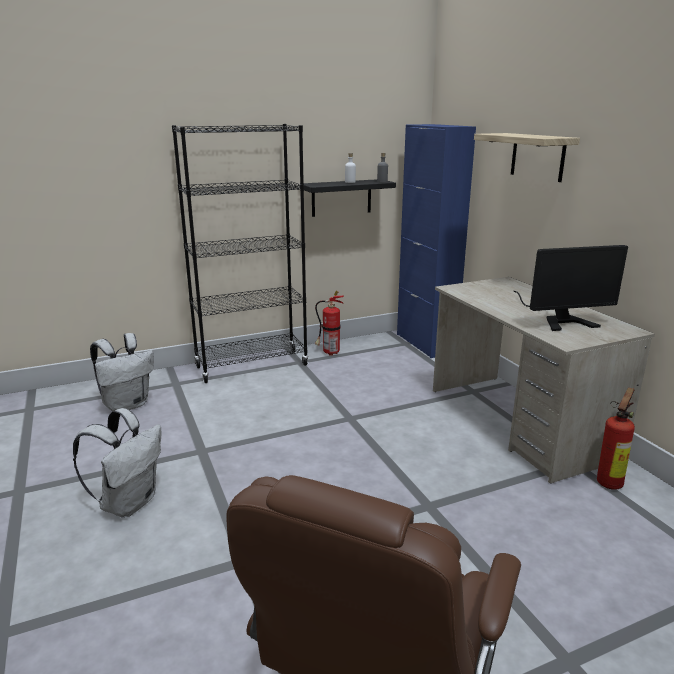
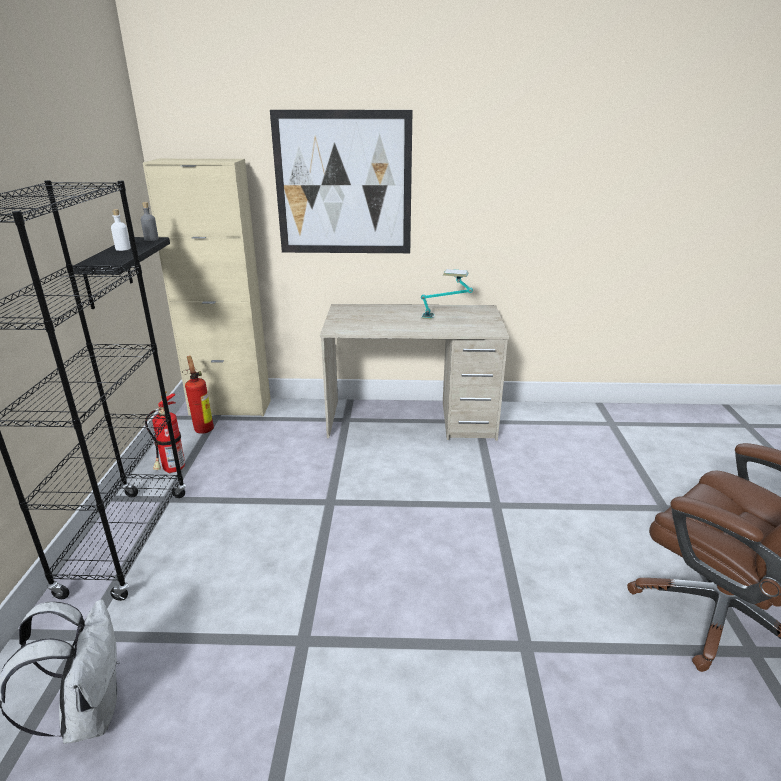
camera: 65 degrees left, 5 degrees up
(129, 502) = (373, 742): white backpack -> none
(425, 343) = (230, 407): blue cabinet -> beige cabinet
(537, 156) = (343, 184): shelf -> picture
(559, 318) = (445, 318): monitor -> table lamp
(611, 482) = (507, 418): fire extinguisher -> fire extinguisher (204, 428)

